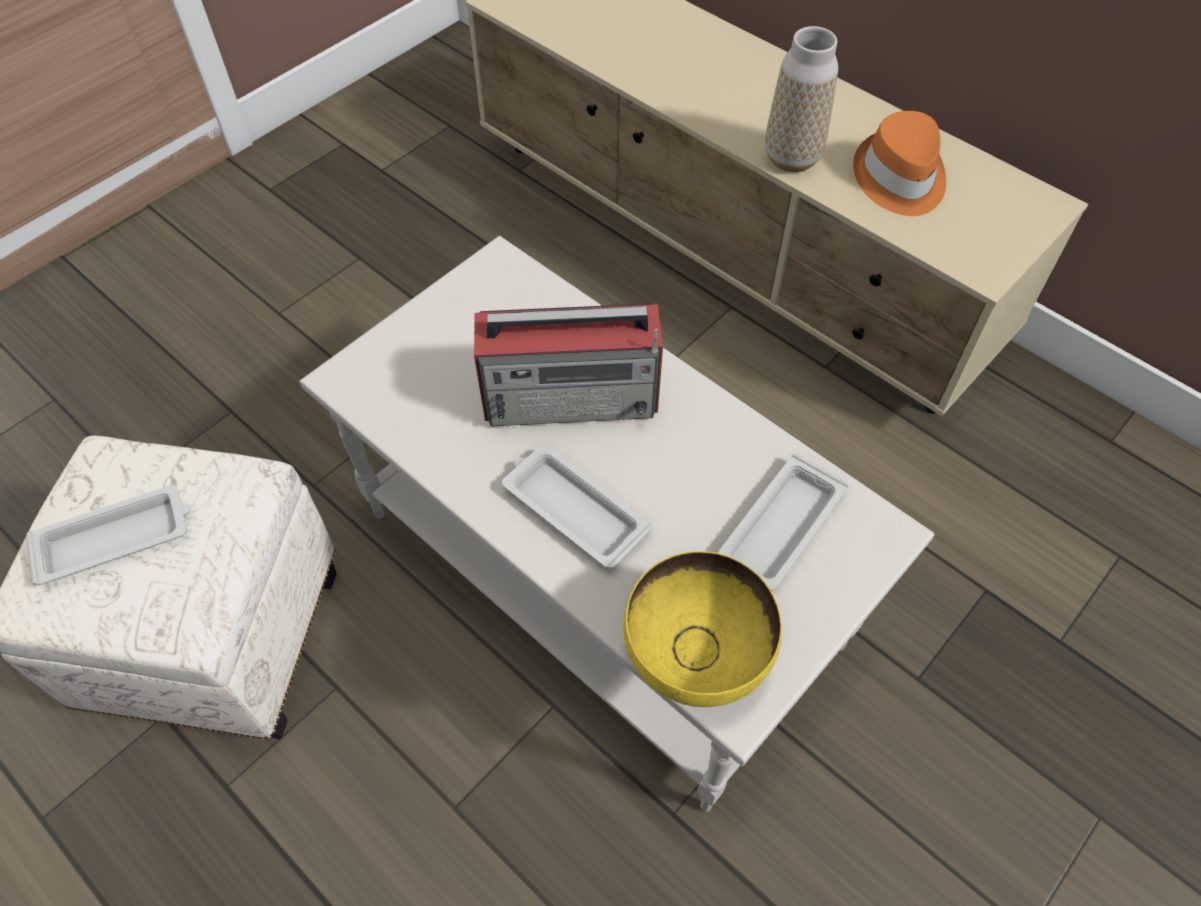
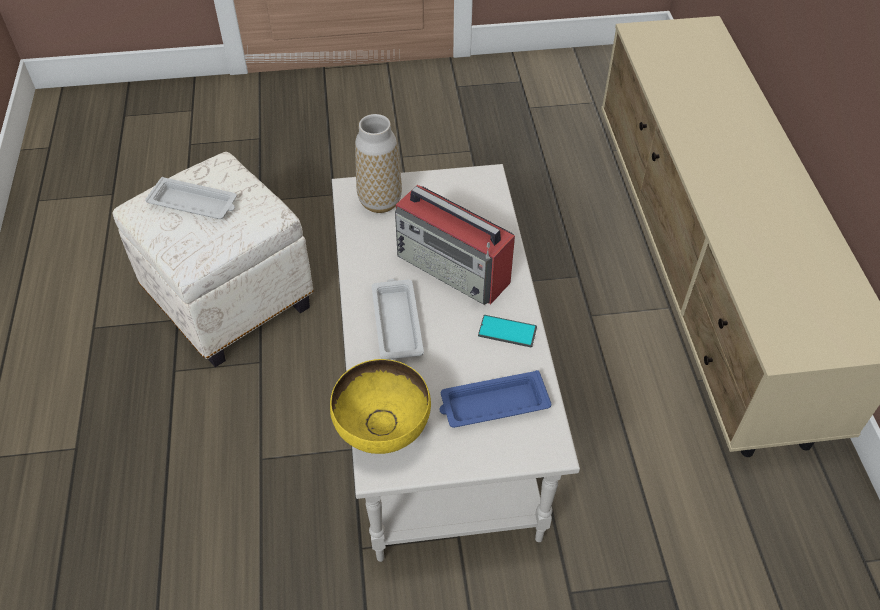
camera: 40 degrees right, 5 degrees down
(708, 432) = (507, 331): none -> phone
(779, 529) = (492, 404): white tray -> blue tray
(791, 158) = (724, 216): vase -> vase (380, 202)
(899, 178) = (785, 267): orange hat -> none

